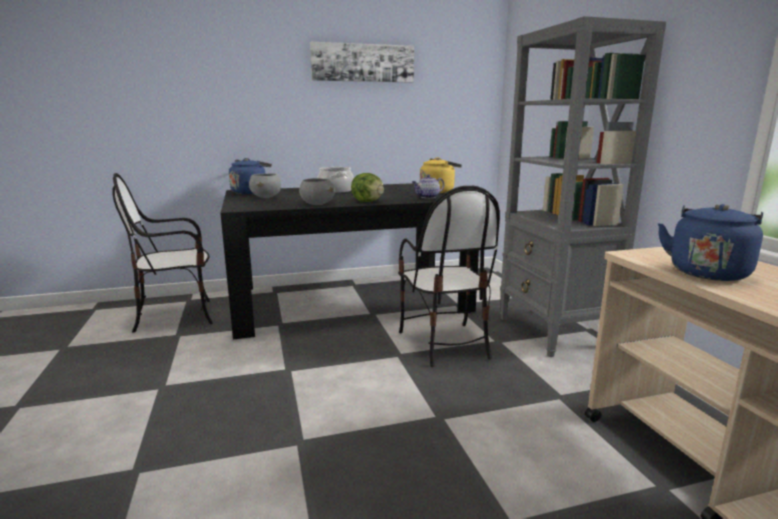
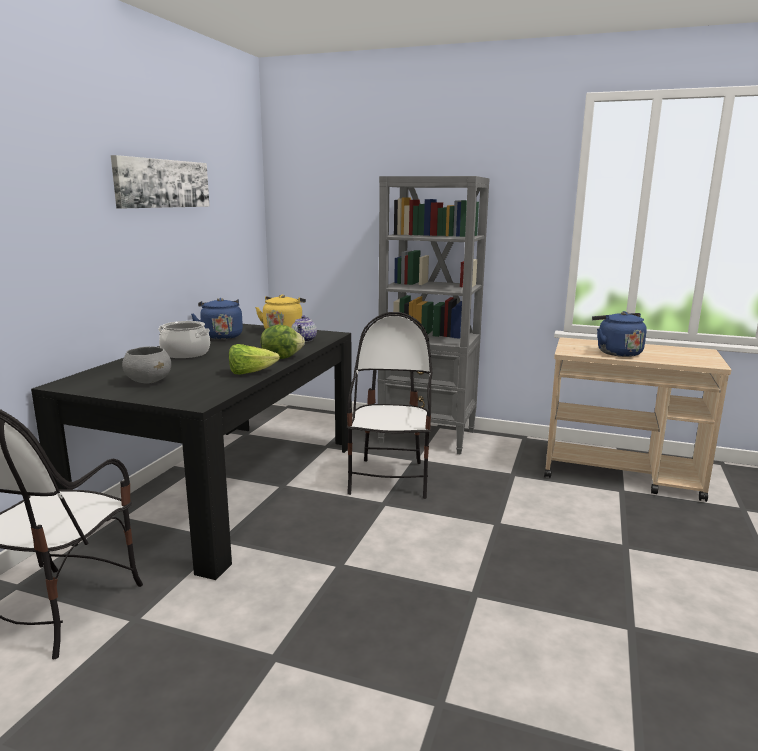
camera: 55 degrees left, 0 degrees up
(250, 192) = (89, 381): blue kettle -> blue kettle (221, 336)
(317, 204) = (250, 373): grey bowl -> lettuce
(444, 343) = (390, 479): chair -> chair turned 105 degrees counterclockwise

